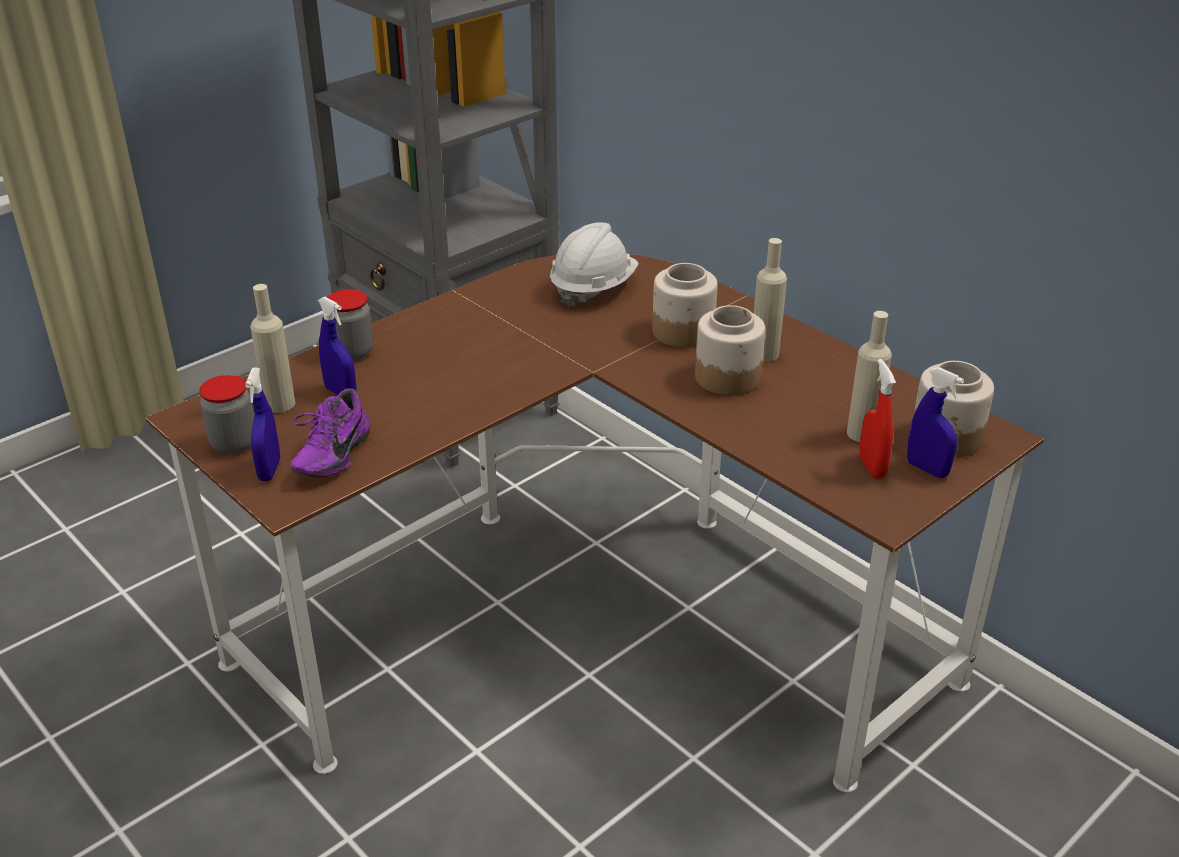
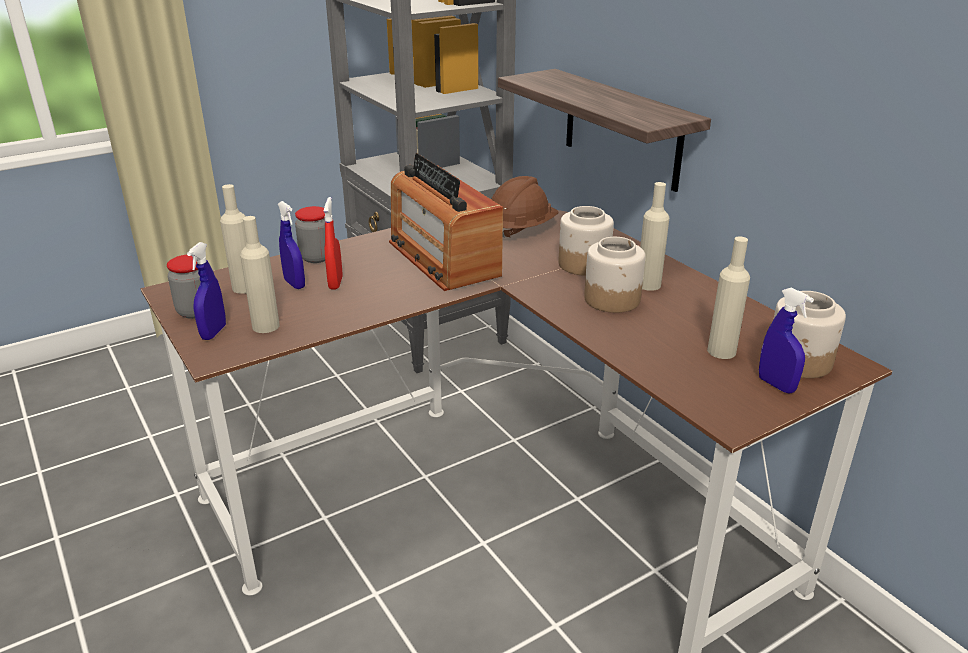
camera: 10 degrees right, 5 degrees down
(330, 455) = (266, 326): purple shoe -> beige bottle
(511, 339) = (443, 258): none -> radio
(593, 288) = (520, 230): white hard hat -> brown hard hat
(710, 157) = (622, 129): none -> shelf
(871, 467) = (724, 378): red spray bottle -> red spray bottle (335, 283)

